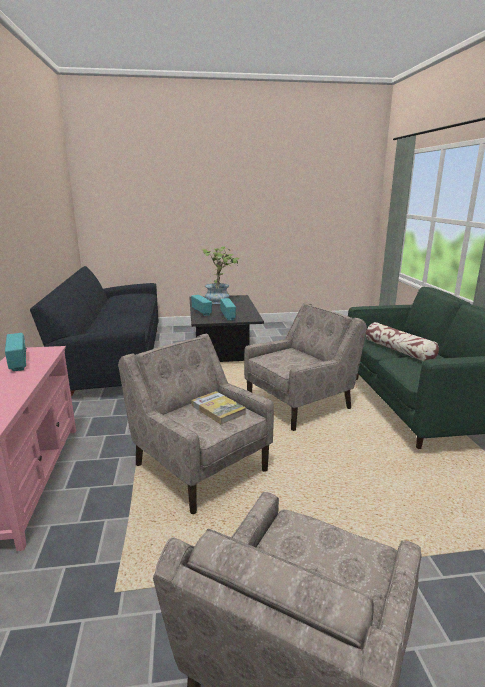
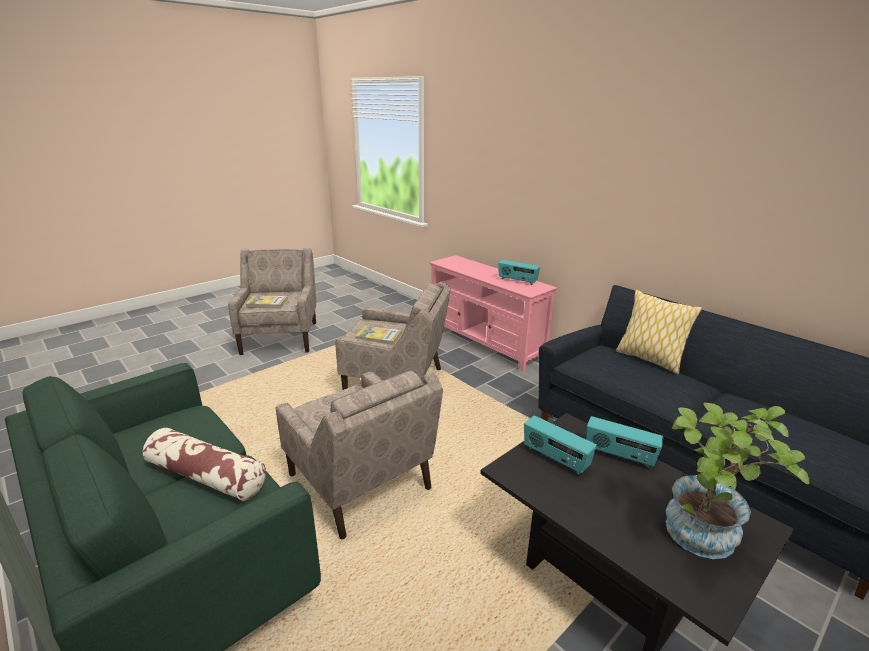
camera: 145 degrees right, 5 degrees up
(96, 322) = (649, 359): none -> pillow
(300, 404) = (359, 483): beige armchair -> beige armchair turned 60 degrees counterclockwise
(331, 554) = (267, 304): none -> book

